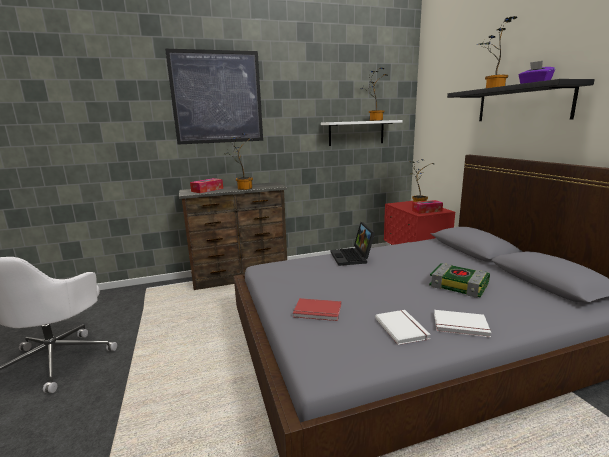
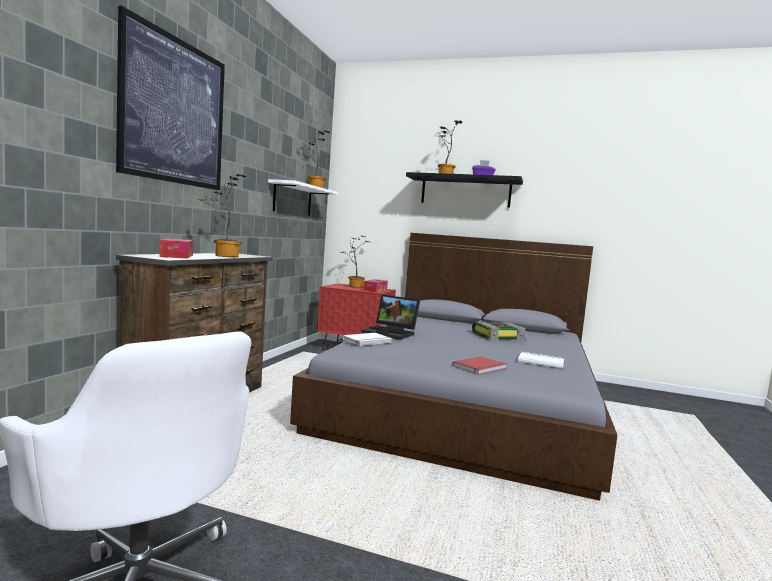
camera: 55 degrees left, 10 degrees down
(461, 326) = (555, 354): white book -> white book (368, 341)

